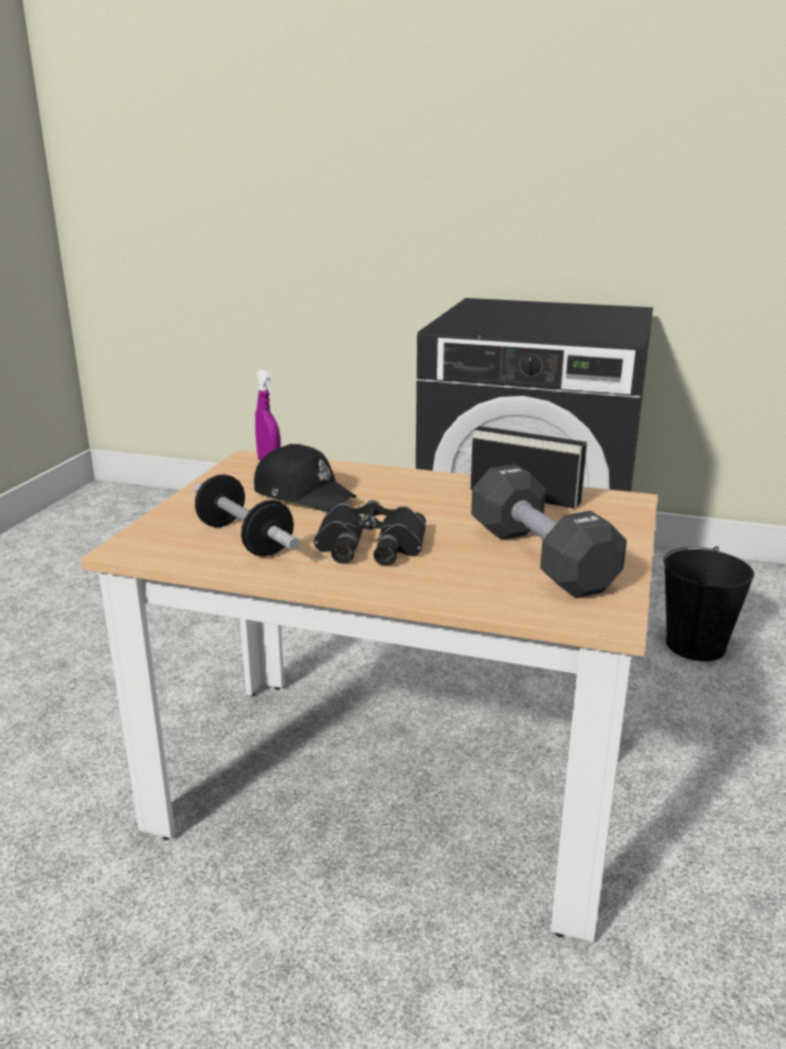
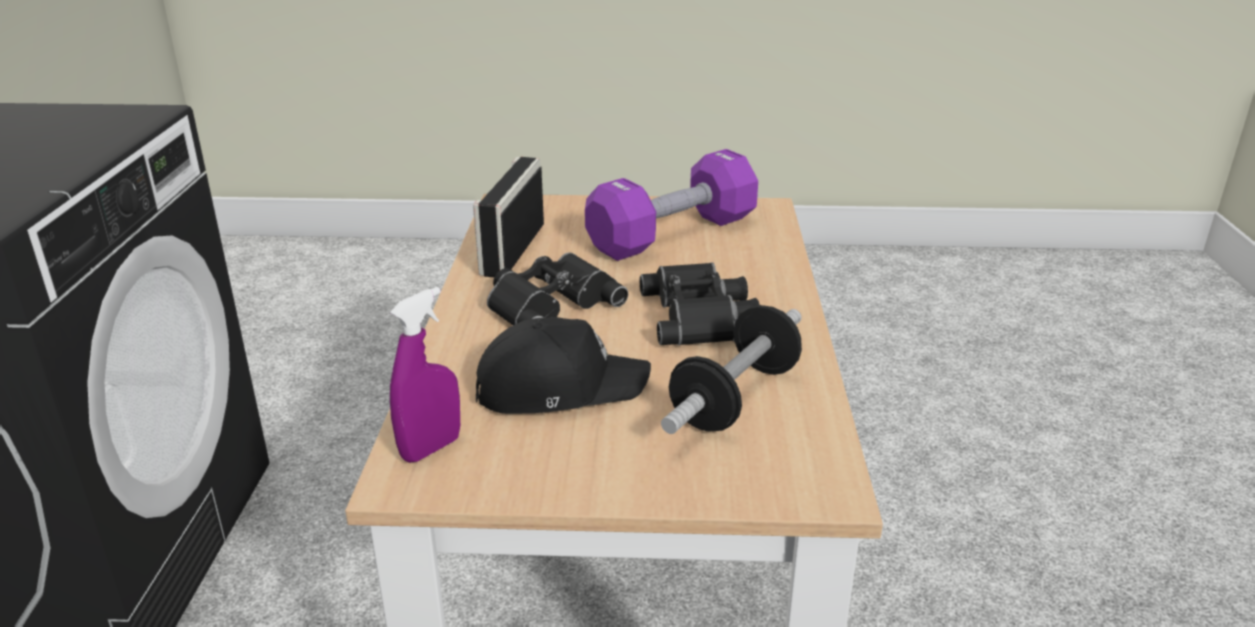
camera: 105 degrees left, 5 degrees up
(303, 494) = (559, 387): black cap -> black cap turned 60 degrees clockwise
(422, 501) = (550, 302): none -> black binoculars
(540, 558) = (673, 234): black dumbbell -> purple dumbbell
(696, 645) = (305, 407): black bucket -> none

